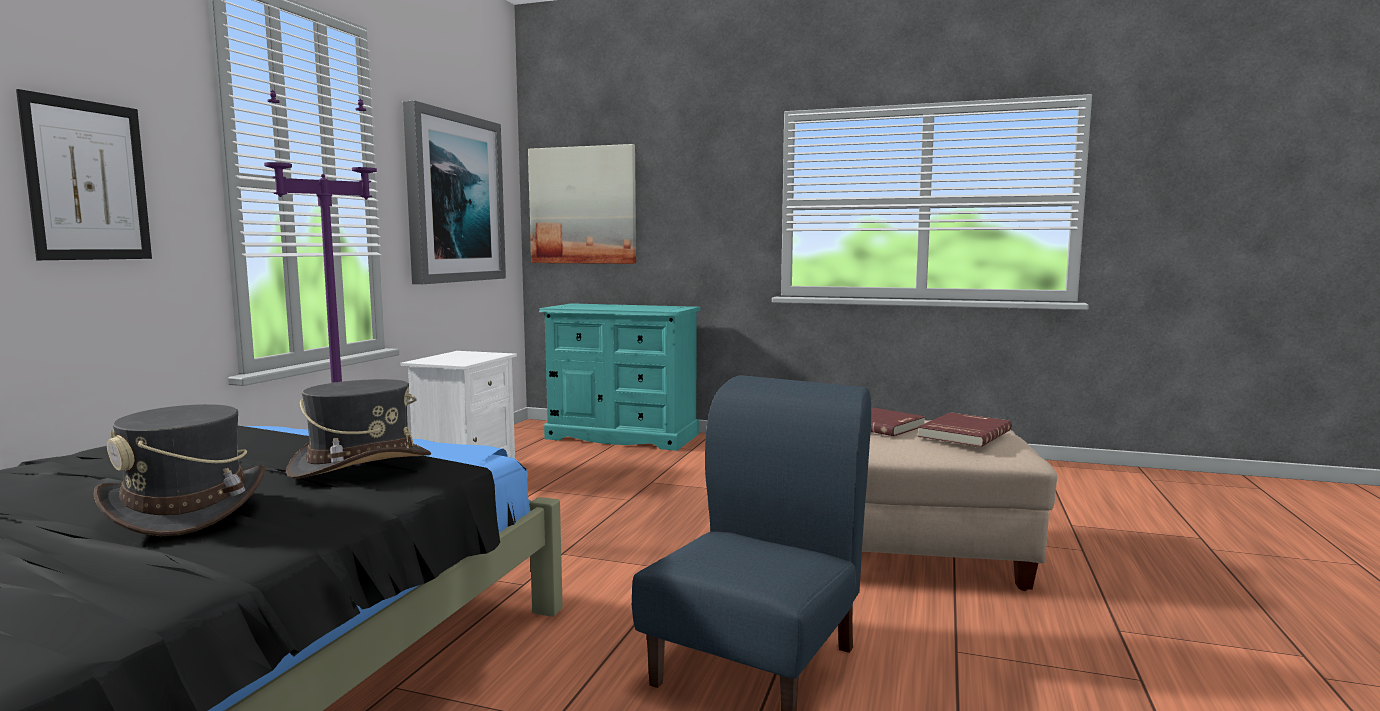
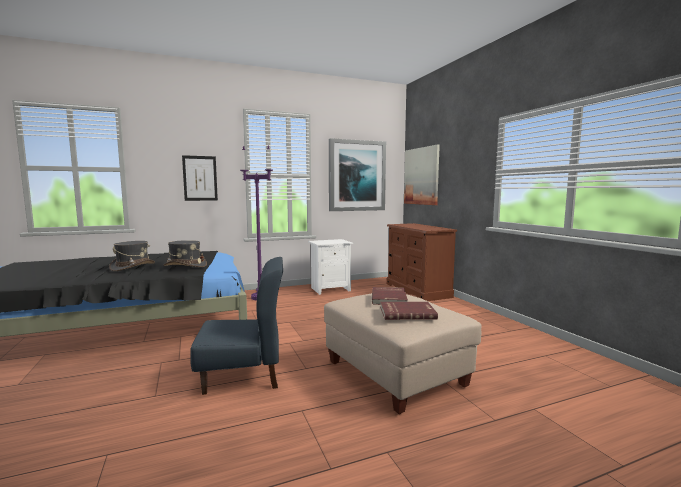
camera: 50 degrees right, 0 degrees up
(622, 436) = (417, 290): turquoise dresser -> brown dresser

